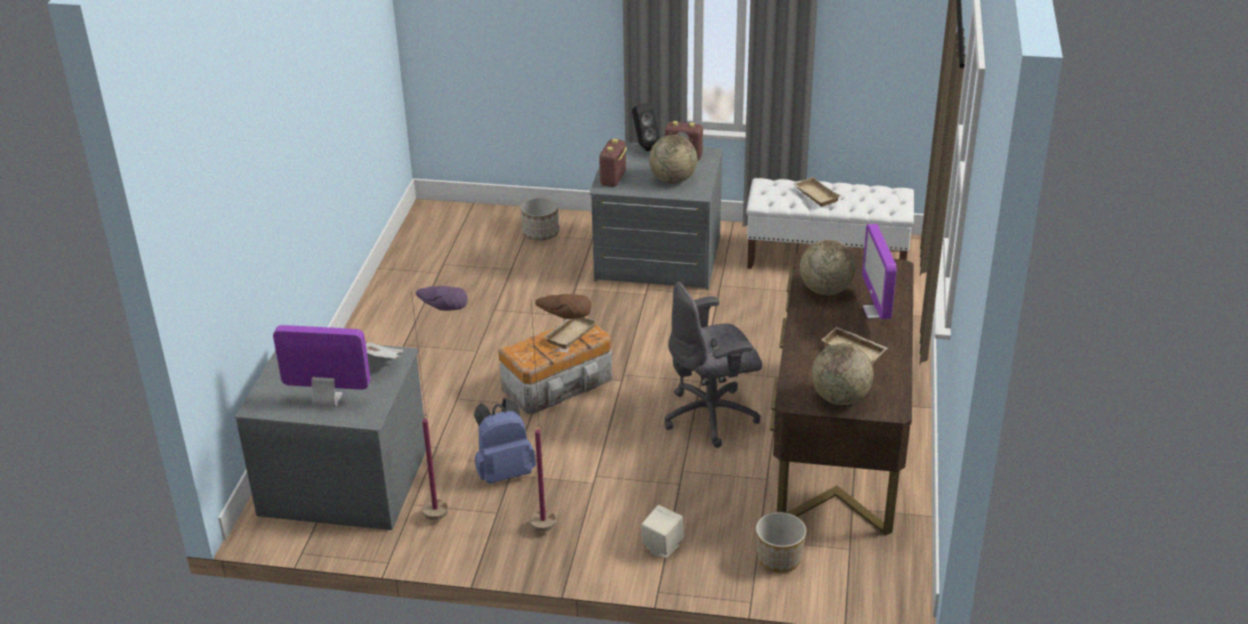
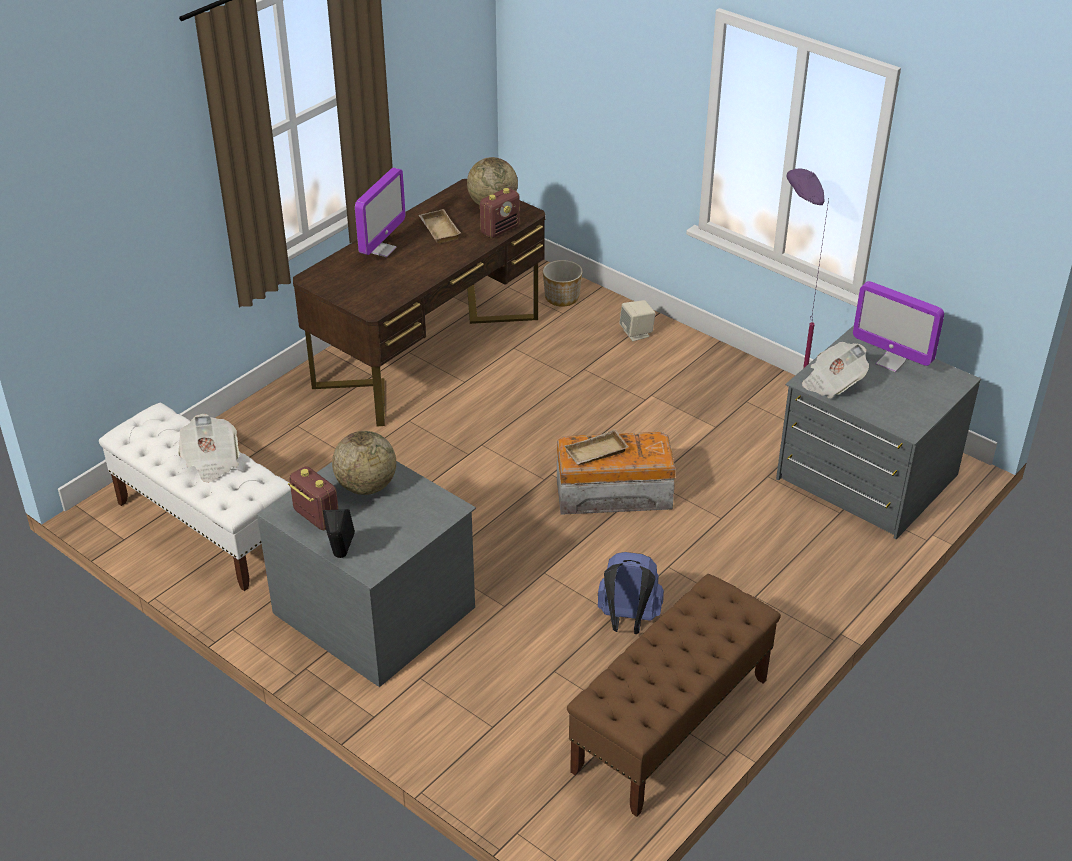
camera: 150 degrees left, 5 degrees up
(416, 269) = (671, 725): none -> brown bench
(504, 472) = (719, 431): blue backpack -> blue backpack (628, 621)
(541, 233) = (472, 719): planter -> none
(564, 533) = (702, 367): brown floor lamp -> none
(613, 179) = (429, 516): radio -> radio (500, 229)
(712, 416) = (504, 410): grey office chair -> none
(815, 195) = (211, 461): beige tray -> newspaper
(825, 290) = (396, 280): globe -> none

